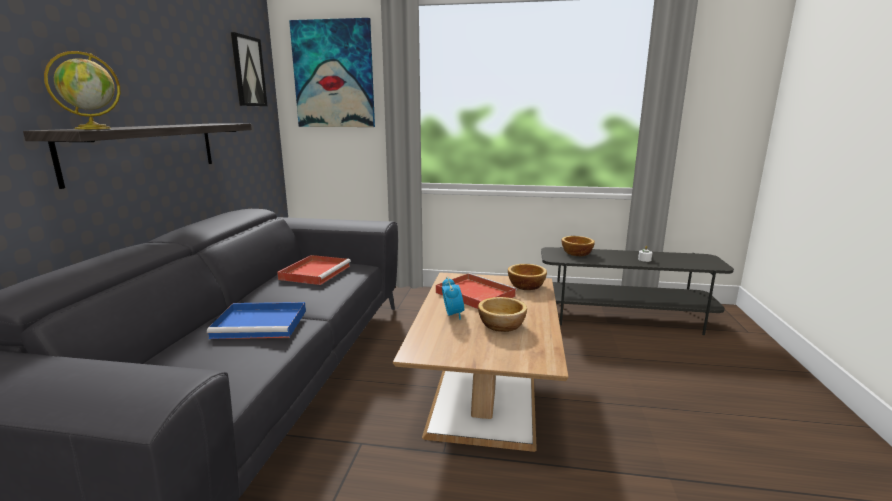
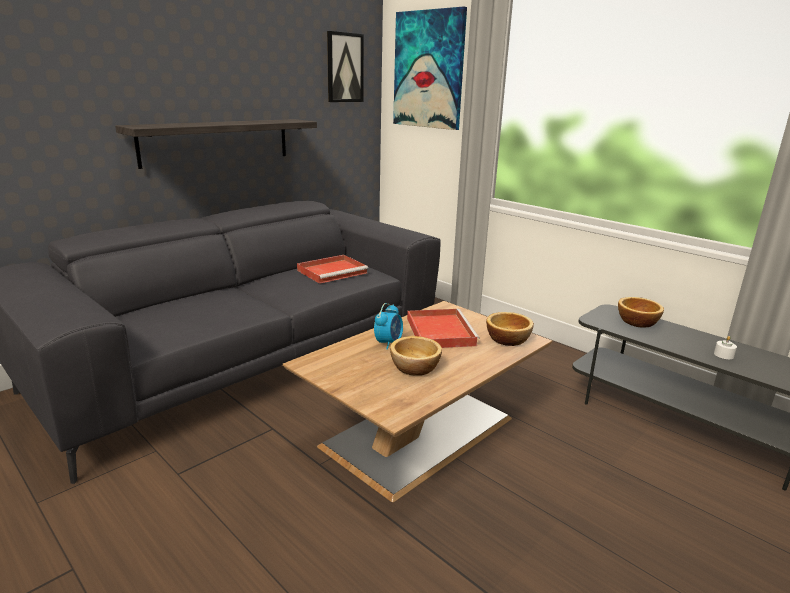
camera: 35 degrees right, 5 degrees up
(94, 128) = (157, 125): globe -> none
(262, 323) = (237, 303): blue tray -> none

